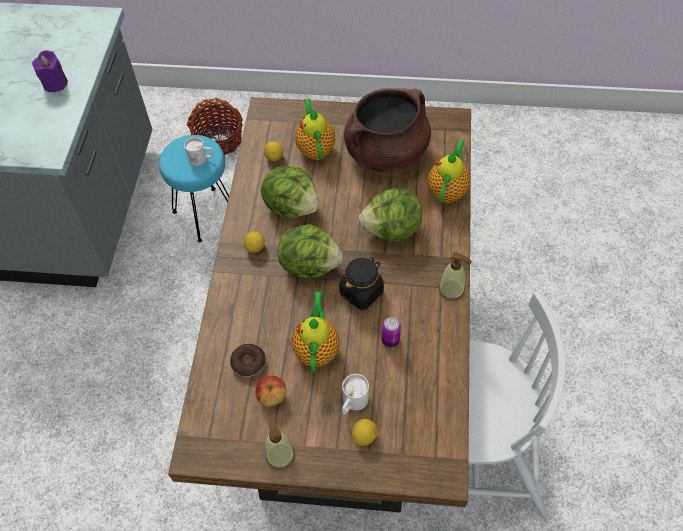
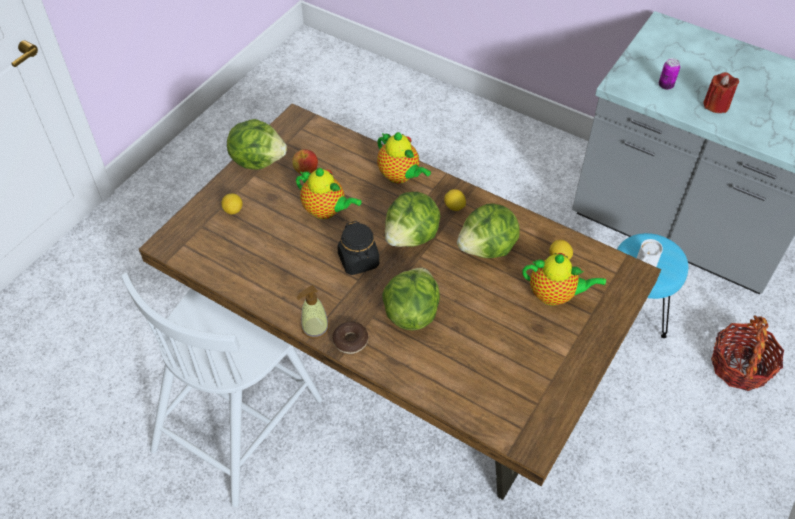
camera: 115 degrees right, 5 degrees down
(55, 83) = (716, 105): purple candle -> red candle
(248, 363) = (344, 167): donut -> donut (350, 341)
(280, 455) = (258, 160): soap dispenser -> lettuce
(352, 403) = (264, 214): white mug -> none
(386, 154) = (514, 353): brown cooking pot -> none
(390, 340) = (298, 260): can -> can (665, 85)
(448, 190) = (432, 385): teapot -> teapot (400, 176)

